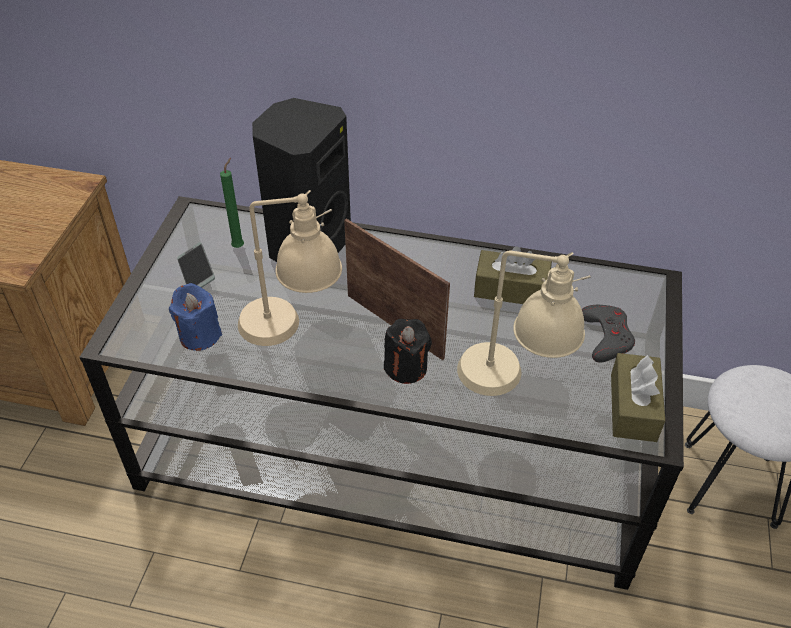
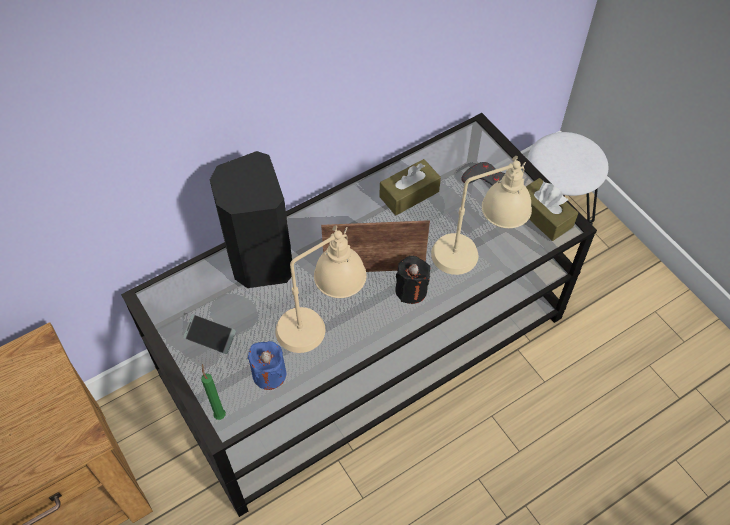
camera: 45 degrees left, 10 degrees up
(239, 246) = (213, 296): green candle -> green candle (220, 414)

